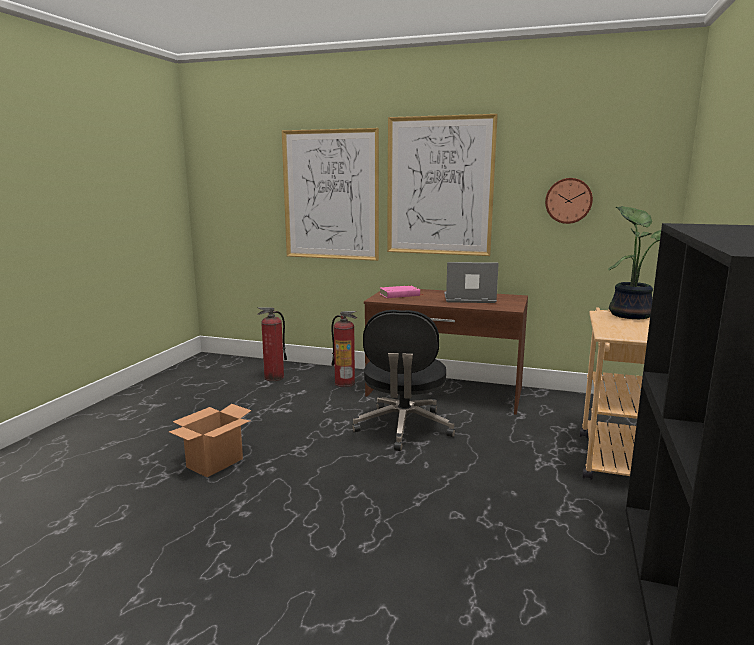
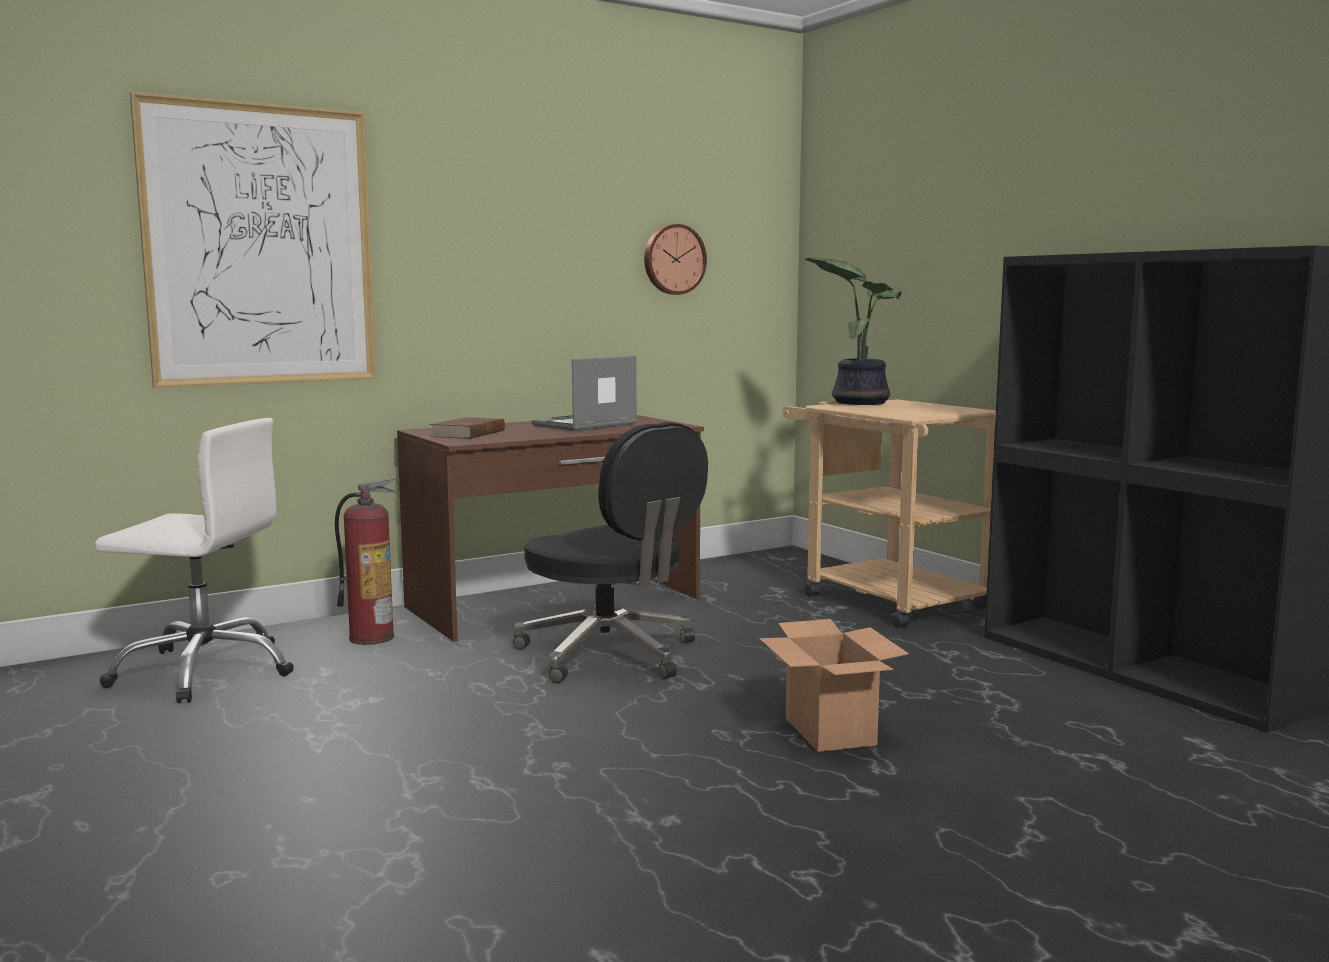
camera: 50 degrees left, 5 degrees down
(214, 463) = (449, 801): cardboard box -> cardboard box (831, 732)
(274, 377) = (205, 671): fire extinguisher -> white office chair
(399, 295) = (469, 434): pink book -> brown book
(439, 186) = (483, 233): picture -> none

